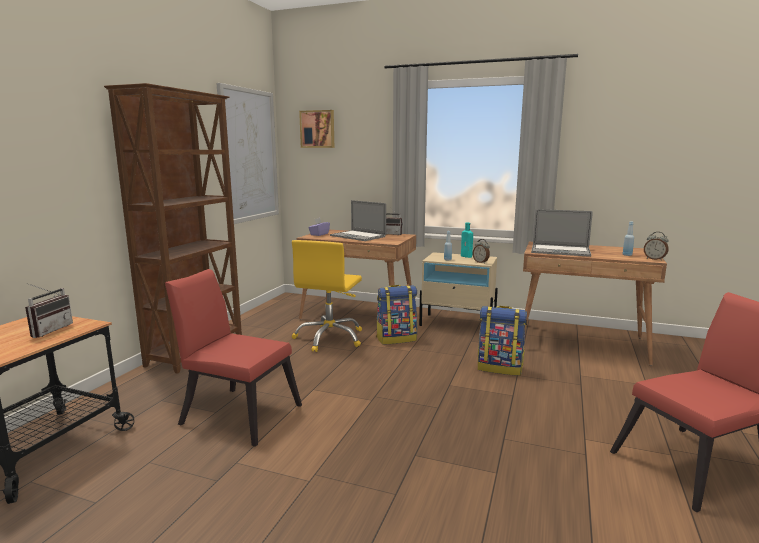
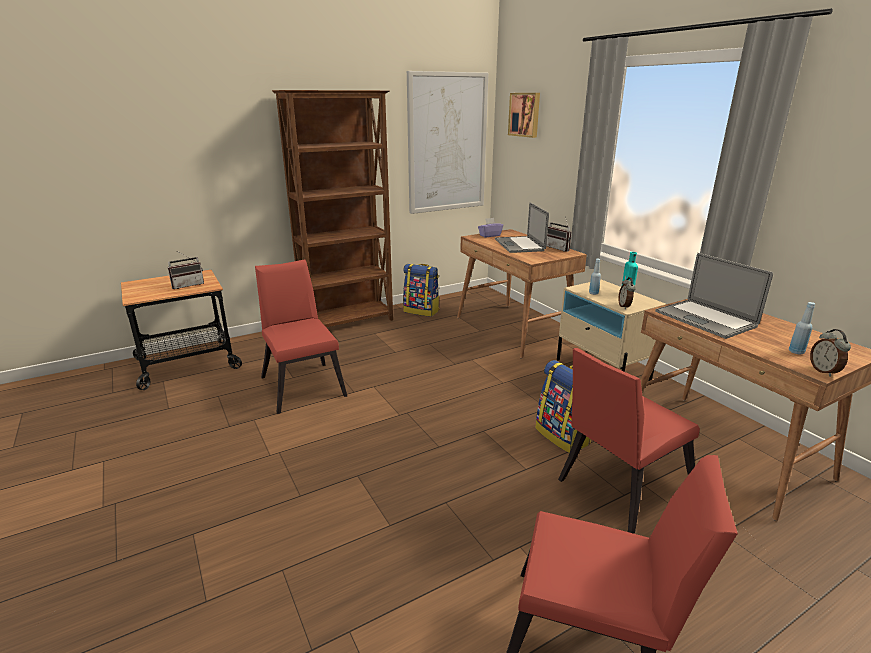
camera: 40 degrees right, 10 degrees up
(330, 338) = (454, 344): yellow office chair -> none
(396, 339) = (511, 366): backpack -> backpack (422, 311)
(573, 382) = (619, 488): none -> red chair

